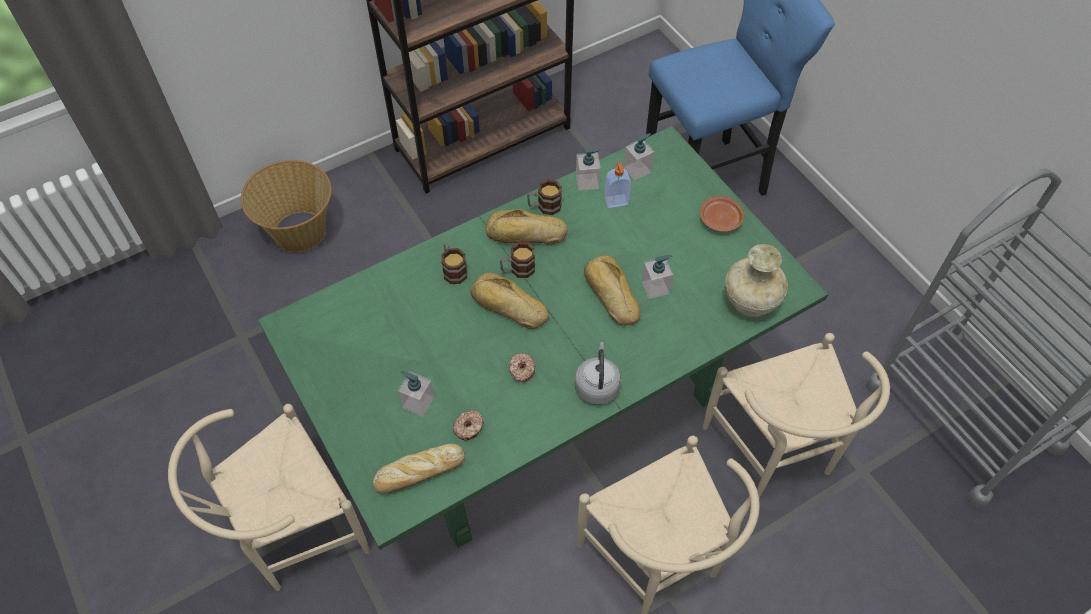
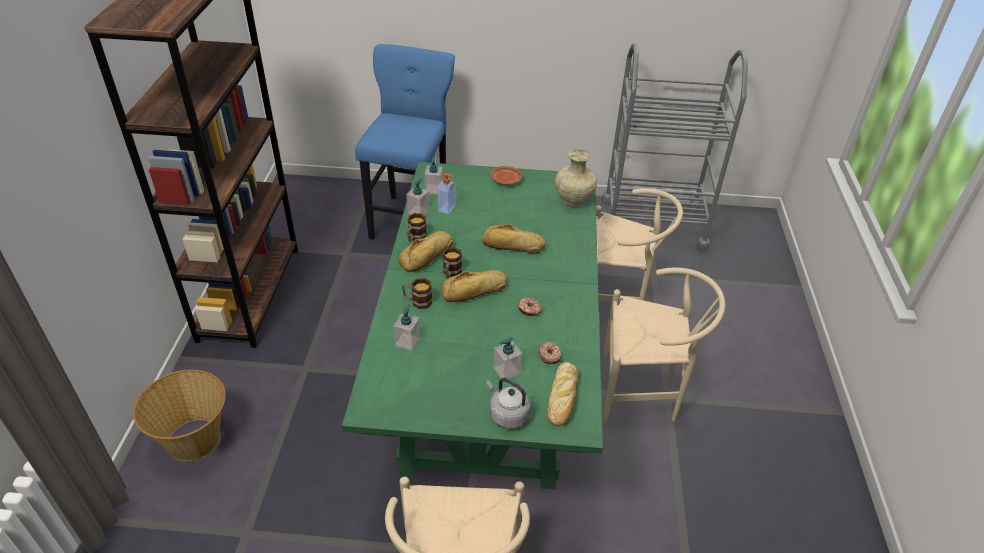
camera: 55 degrees left, 15 degrees down
(597, 385) = (572, 284): grey kettle -> grey kettle (507, 414)
(655, 287) = (526, 226): soap dispenser -> soap dispenser (407, 341)

